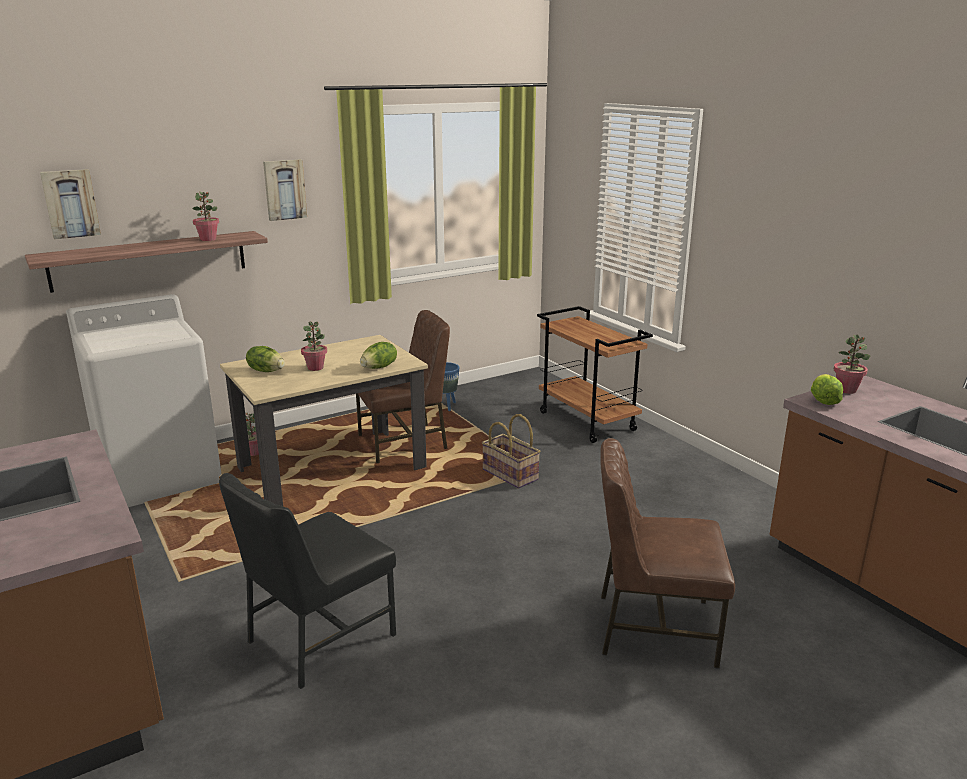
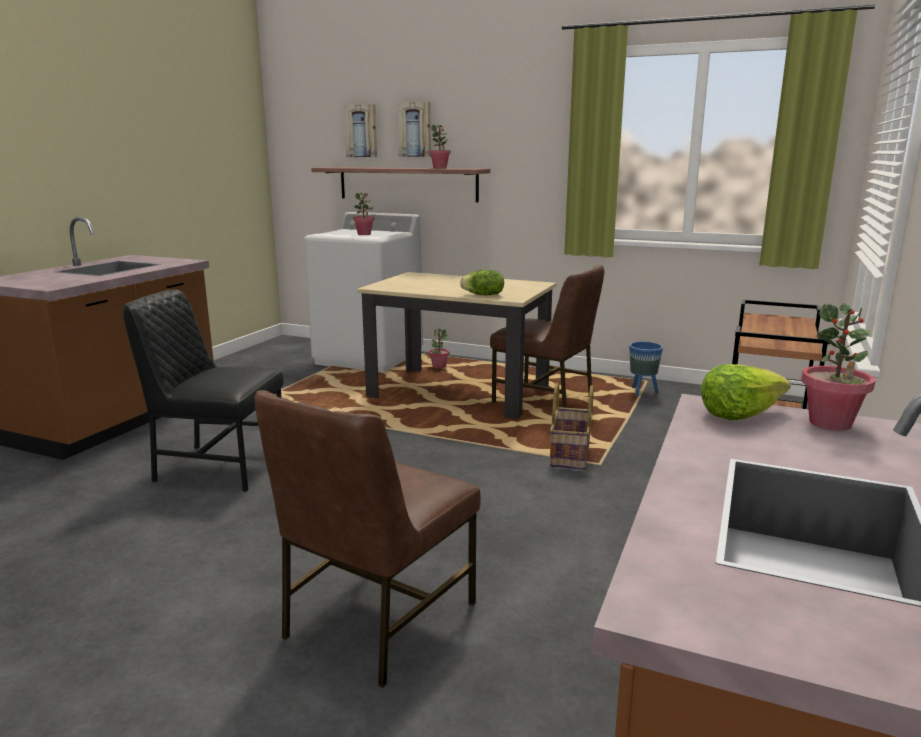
camera: 55 degrees right, 5 degrees down
(266, 370) = (415, 279): lettuce -> none
(284, 189) = (522, 132): picture -> picture (415, 130)
(315, 368) = (446, 285): potted plant -> potted plant (364, 234)
(653, 628) = (376, 620): brown chair -> brown chair turned 120 degrees counterclockwise

